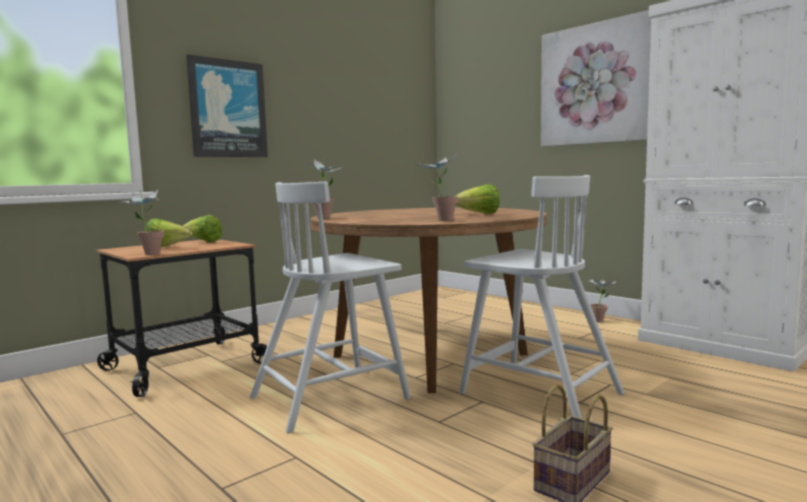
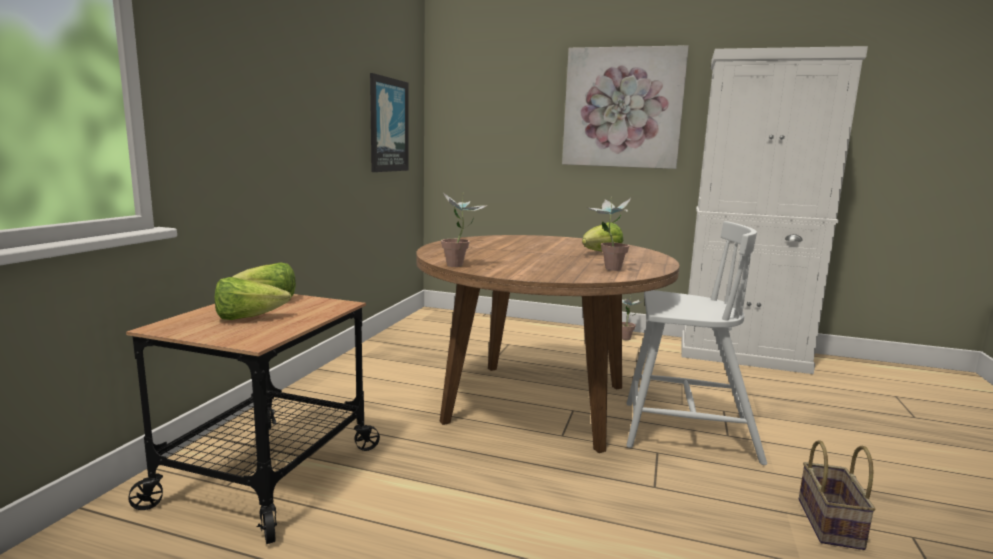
camera: 30 degrees left, 5 degrees up
(147, 254) = (261, 338): potted plant -> none
(228, 109) = (247, 102): picture -> picture (388, 125)
(332, 397) = (515, 481): white chair -> none

